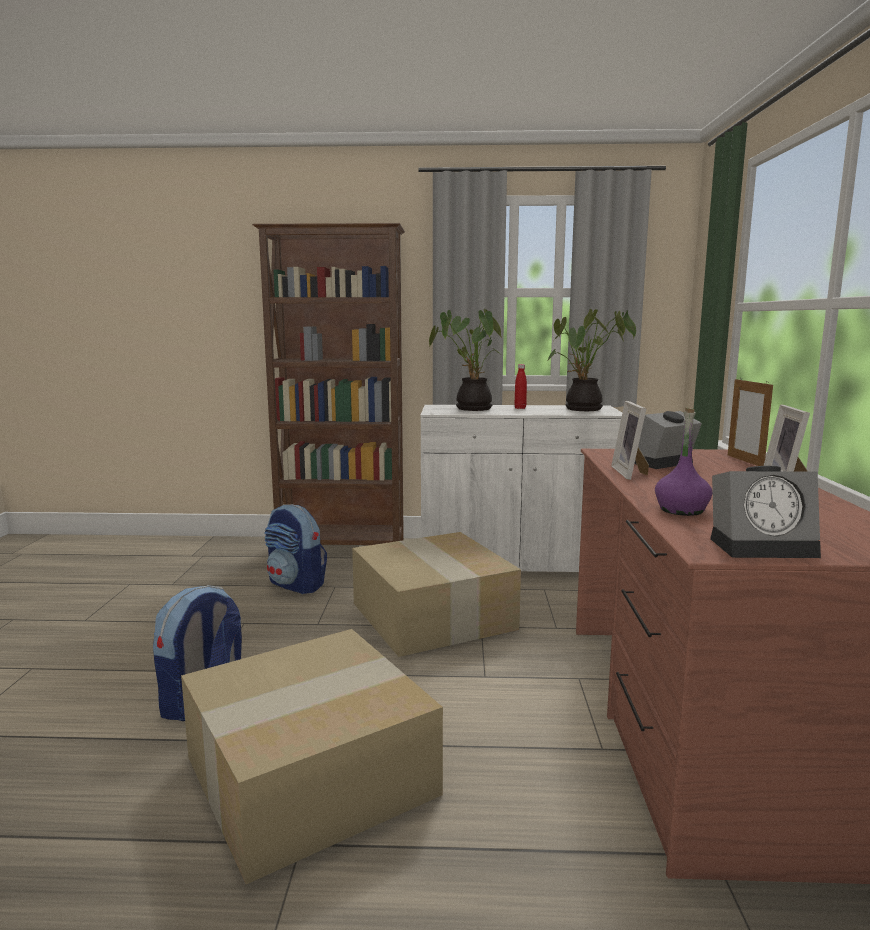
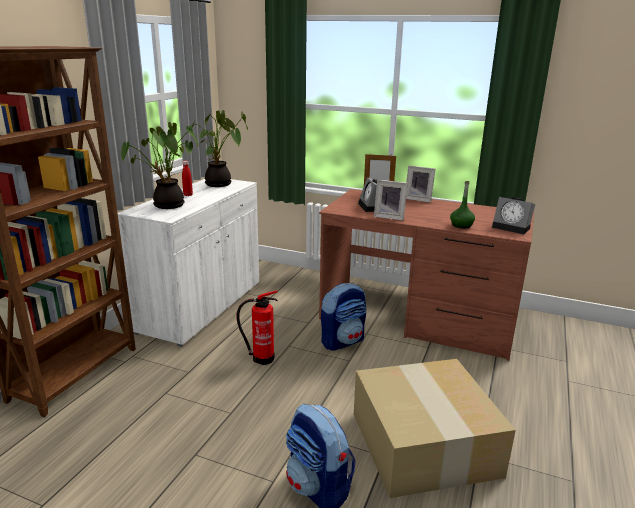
camera: 70 degrees left, 10 degrees up
(296, 585) = (140, 413): backpack -> backpack (343, 341)
(435, 616) = (261, 358): cardboard box -> fire extinguisher
(681, 510) = (461, 225): purple bottle -> green bottle
(763, 546) = (512, 227): alarm clock -> alarm clock turned 105 degrees clockwise

